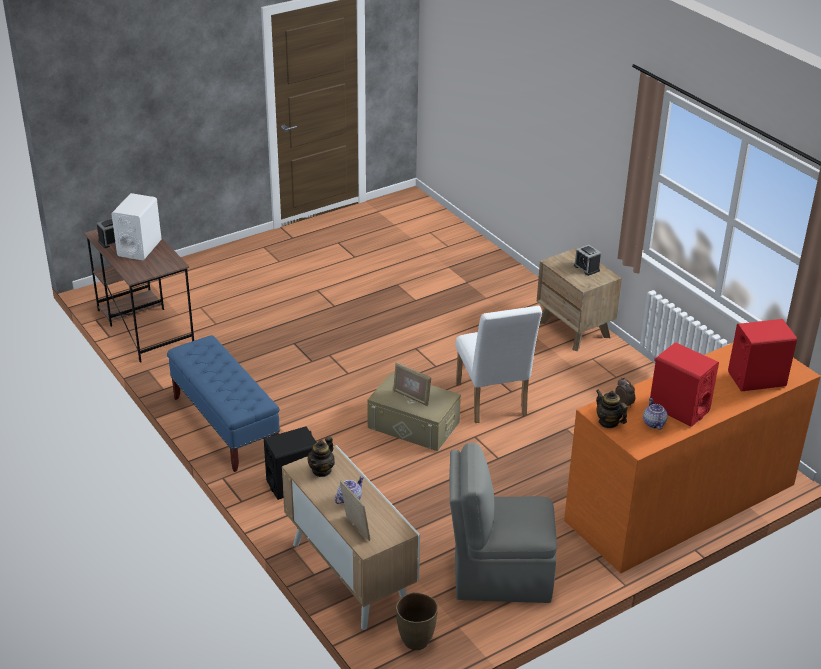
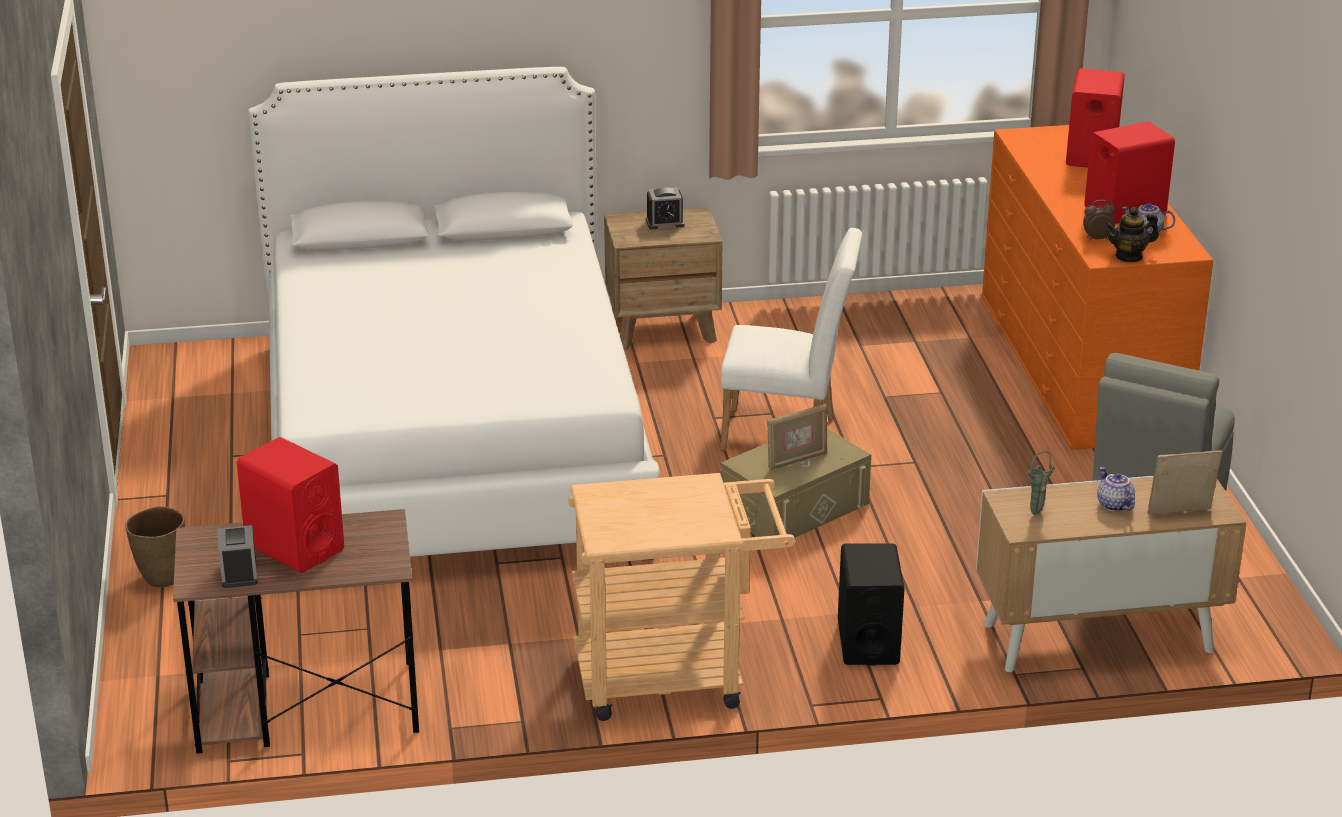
camera: 65 degrees left, 5 degrees down
(139, 248) = (294, 547): white speaker -> red speaker
(225, 425) = (675, 676): blue bench -> beige cart
(322, 470) = (1037, 512): teapot -> green vase
(397, 297) = (452, 441): none -> white bed
(415, 640) = (1250, 616): brown vase -> brown vase (162, 578)

